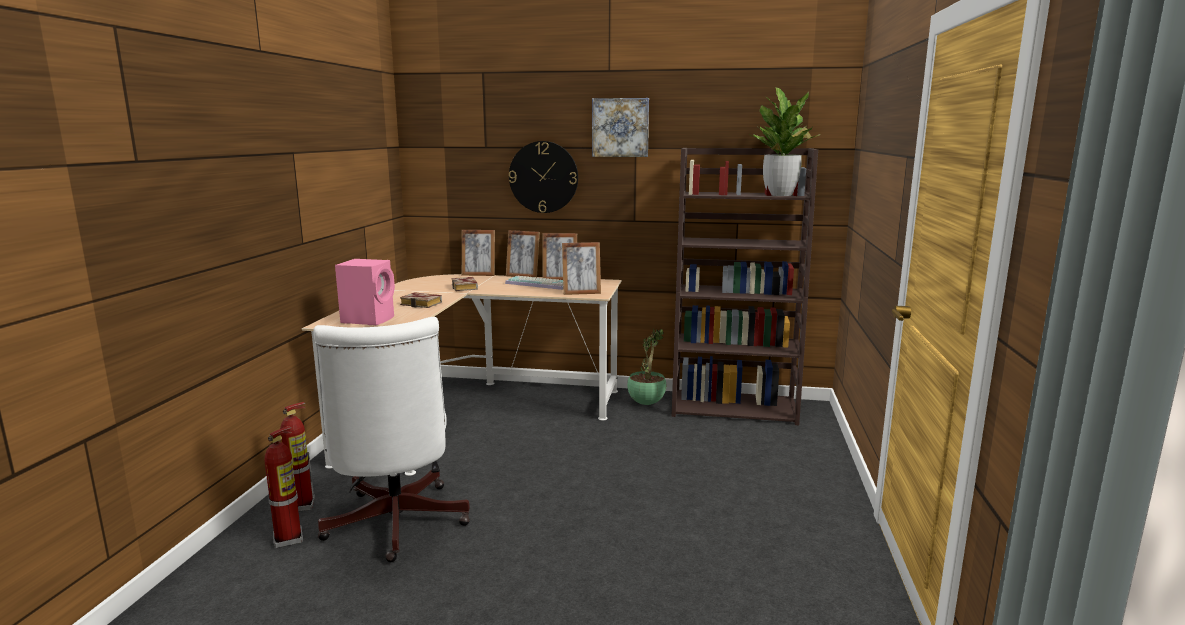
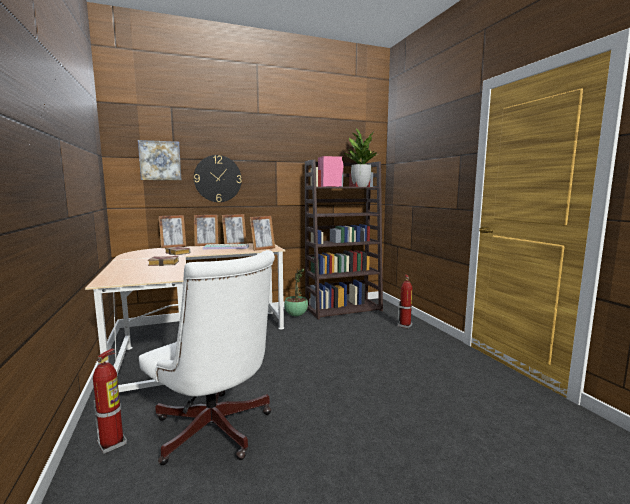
camera: 30 degrees left, 5 degrees down
(289, 539) = (128, 475): fire extinguisher -> fire extinguisher (405, 325)
(369, 319) = (139, 275): pink speaker -> pink speaker (329, 186)
(620, 127) = (267, 148): picture -> picture (160, 160)

